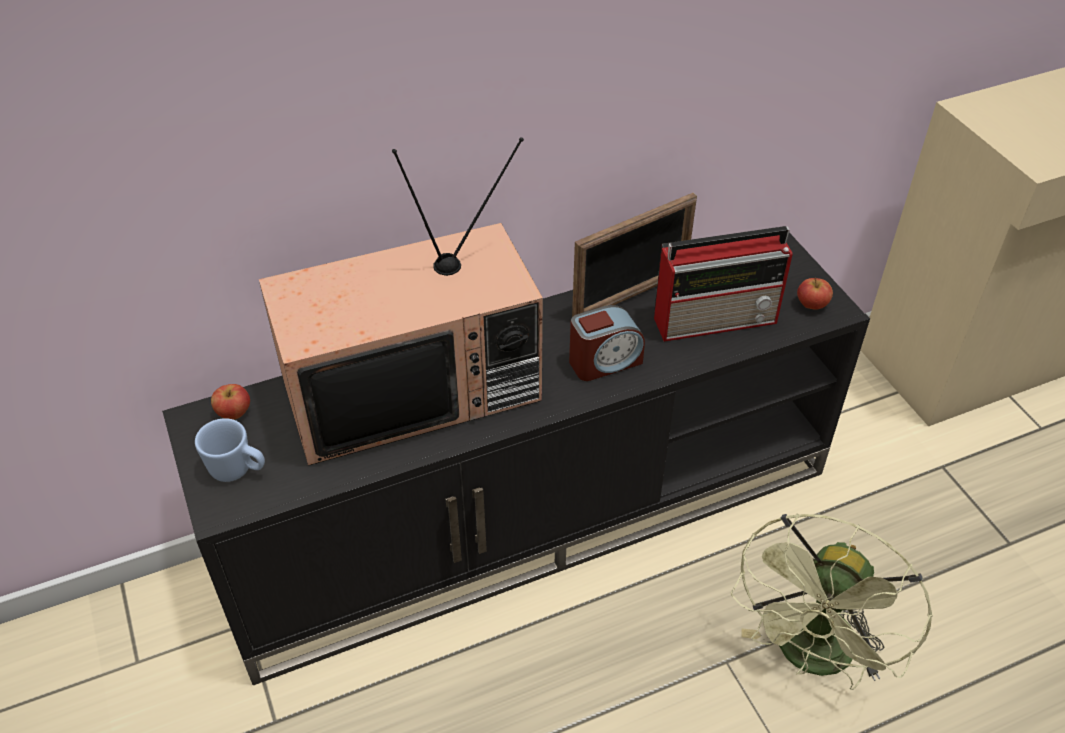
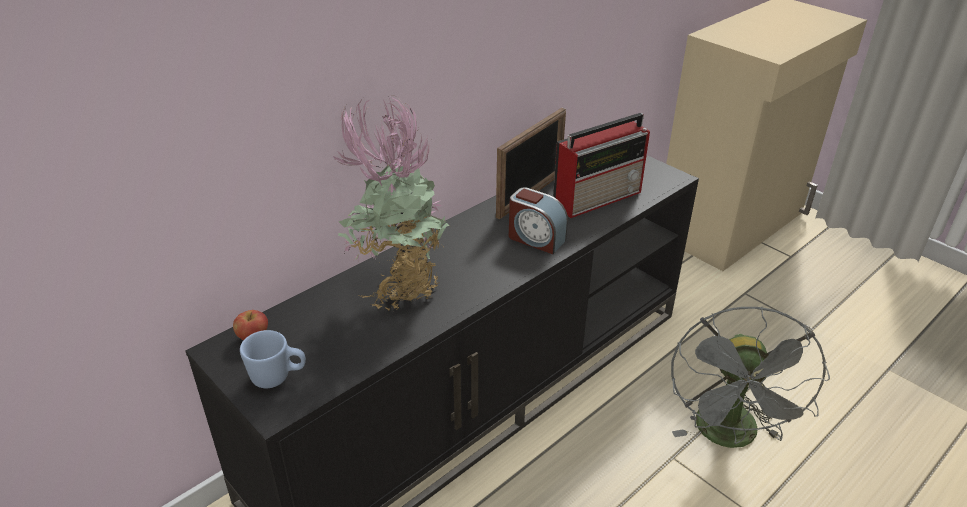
camera: 20 degrees left, 10 degrees down
(414, 387) = (398, 286): television -> potted plant
(604, 361) = (535, 239): alarm clock -> alarm clock turned 75 degrees clockwise
(812, 305) = (657, 178): apple -> none
(812, 658) = (729, 437): green fan -> grey fan

